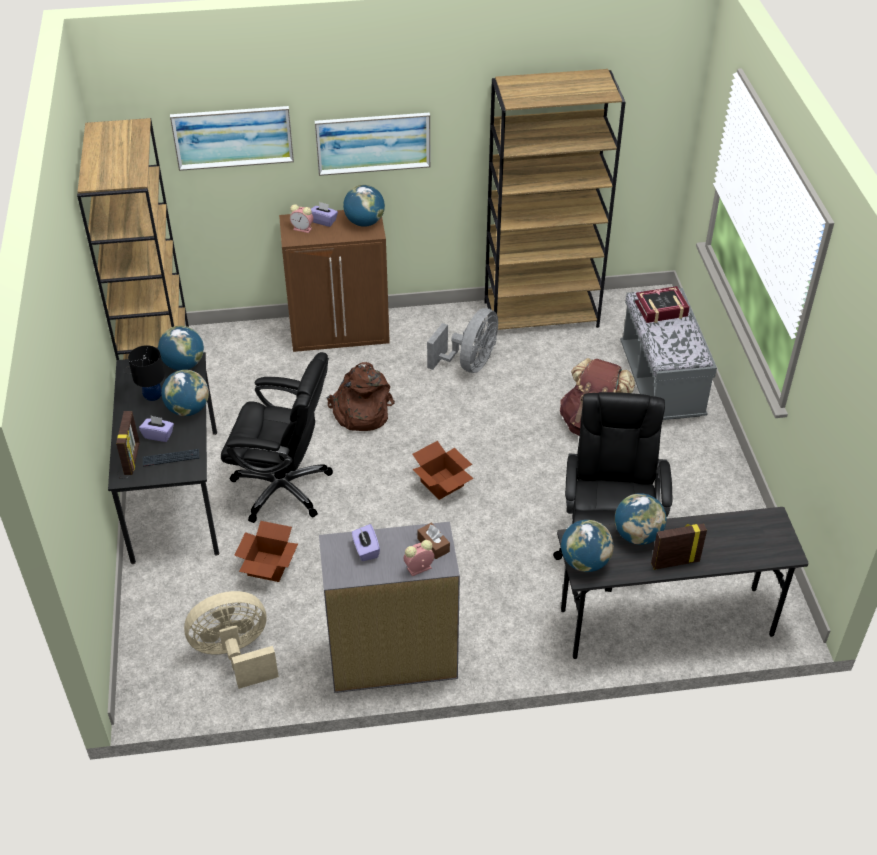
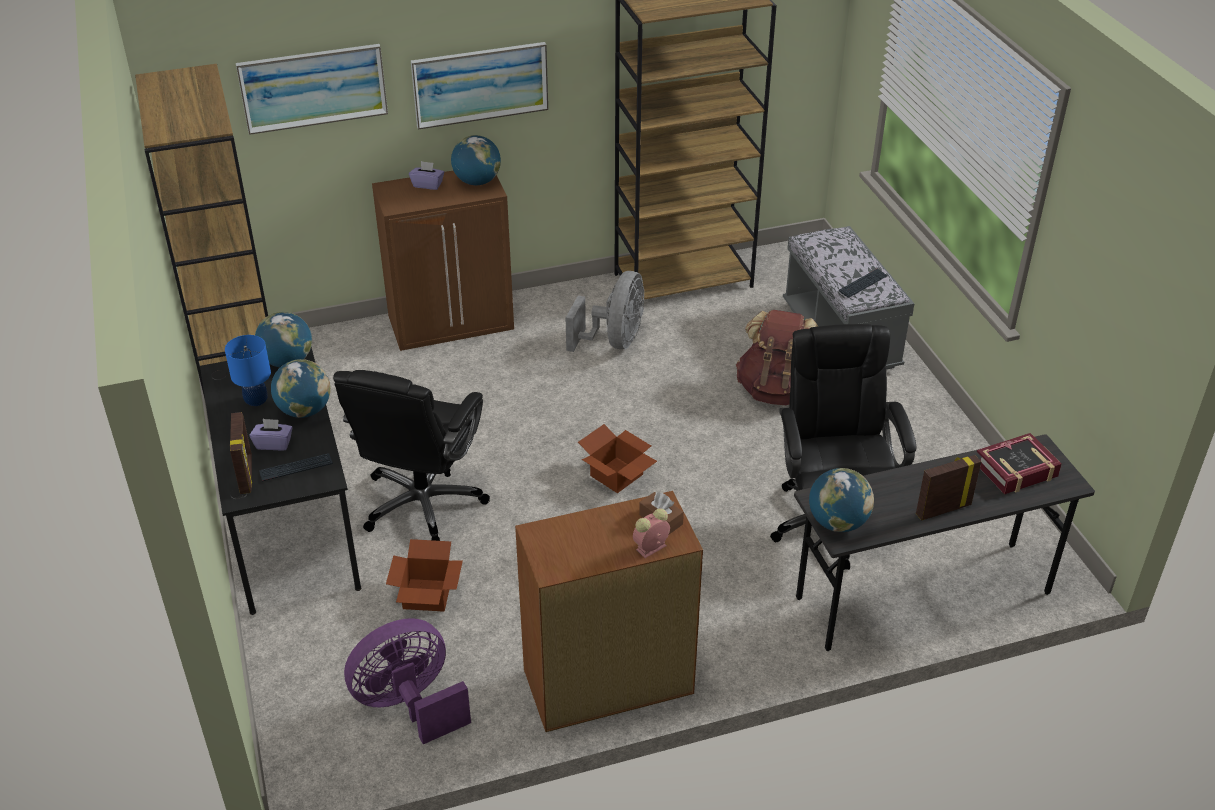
camera: 10 degrees left, 5 degrees down
(153, 397) = (256, 402): black table lamp -> blue table lamp
(235, 655) = (409, 704): beige fan -> purple fan
(282, 487) = (423, 503): black office chair -> black office chair turned 105 degrees clockwise
(303, 229) = (405, 195): alarm clock -> none
(360, 413) = (498, 408): brown backpack -> none
(366, 550) = (579, 535): purple tissue box -> none
(391, 658) = (607, 681): grey cabinet -> brown cabinet
(637, 535) = (890, 485): globe -> none
(661, 309) = (834, 249): book -> book (1016, 470)
(676, 345) = (863, 284): none -> keyboard

